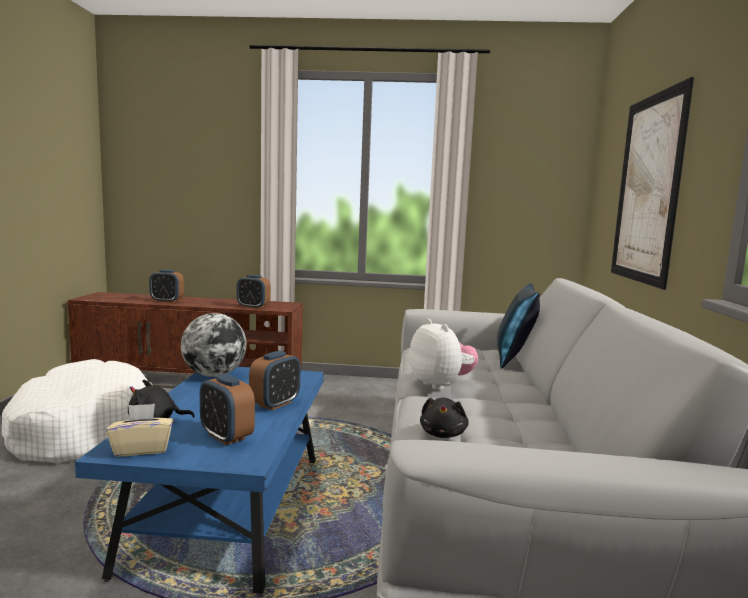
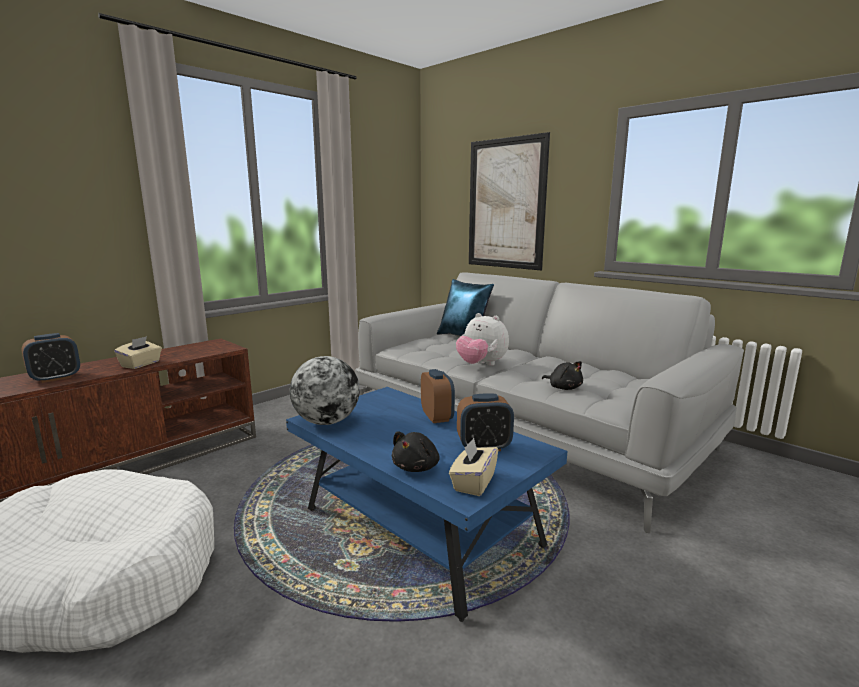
camera: 50 degrees left, 5 degrees up
(215, 305) = (141, 364): none -> beige tissue box
(253, 307) = (192, 354): alarm clock -> none
(440, 384) = (481, 365): plush toy -> plush toy turned 150 degrees counterclockwise

